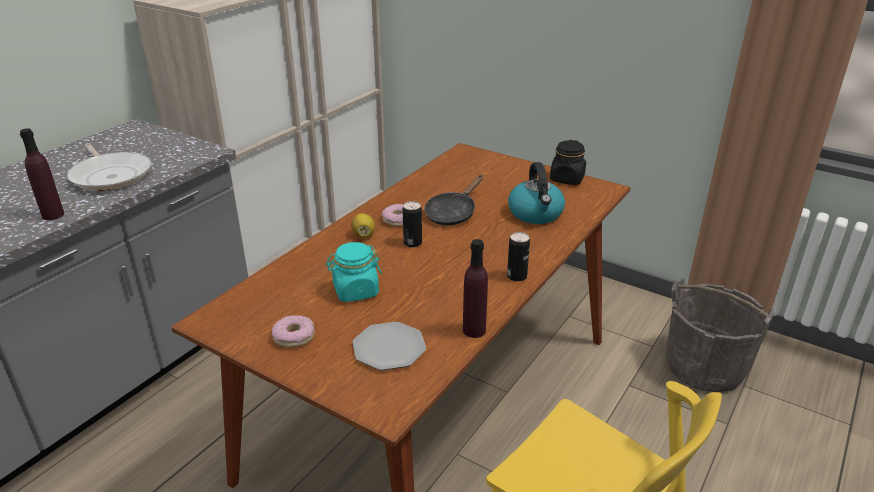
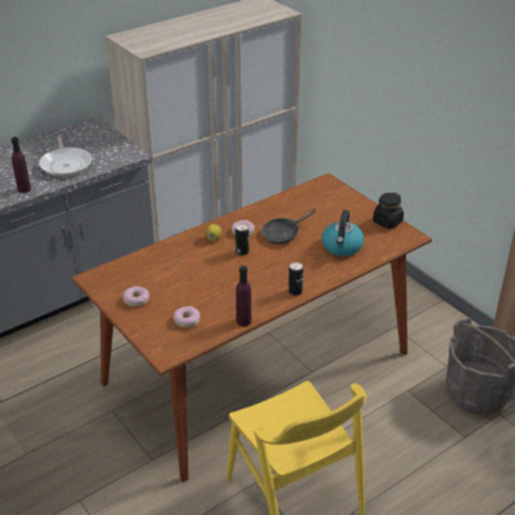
camera: 20 degrees right, 5 degrees up
(355, 291) = (187, 278): turquoise jar -> none
(389, 348) = (187, 320): plate -> donut

